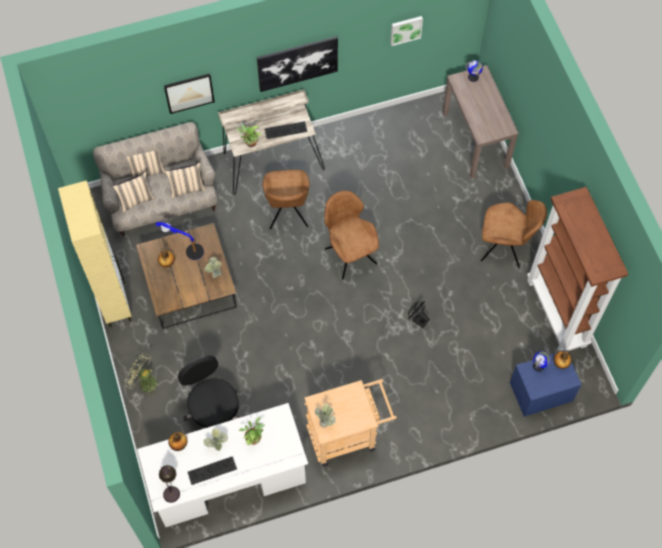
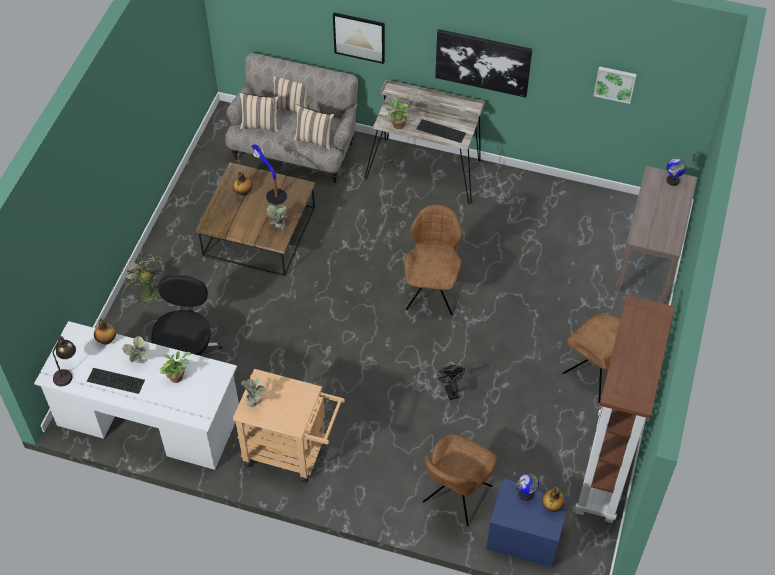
camera: 35 degrees right, 10 degrees down
(114, 300) = (181, 207): beige cabinet -> none
(287, 213) = (402, 222): brown chair -> brown chair (456, 496)

